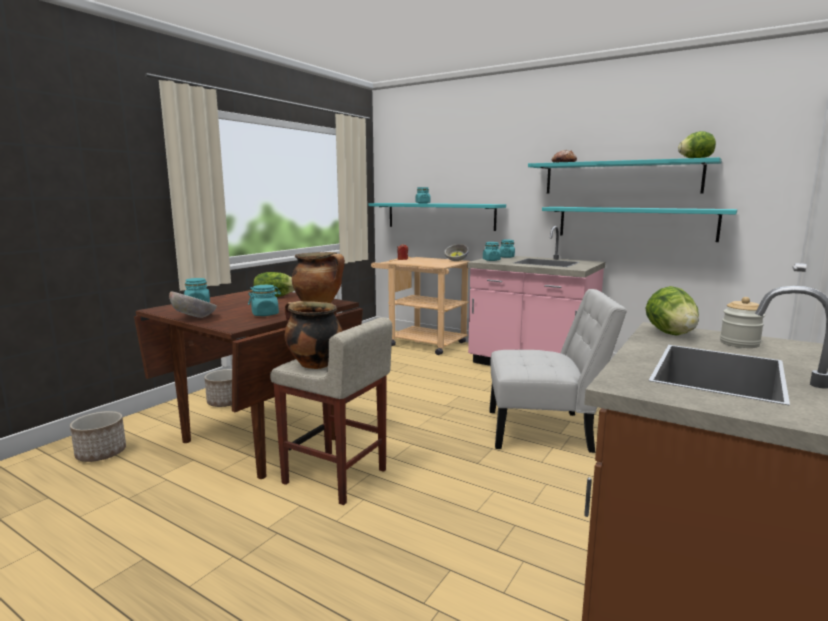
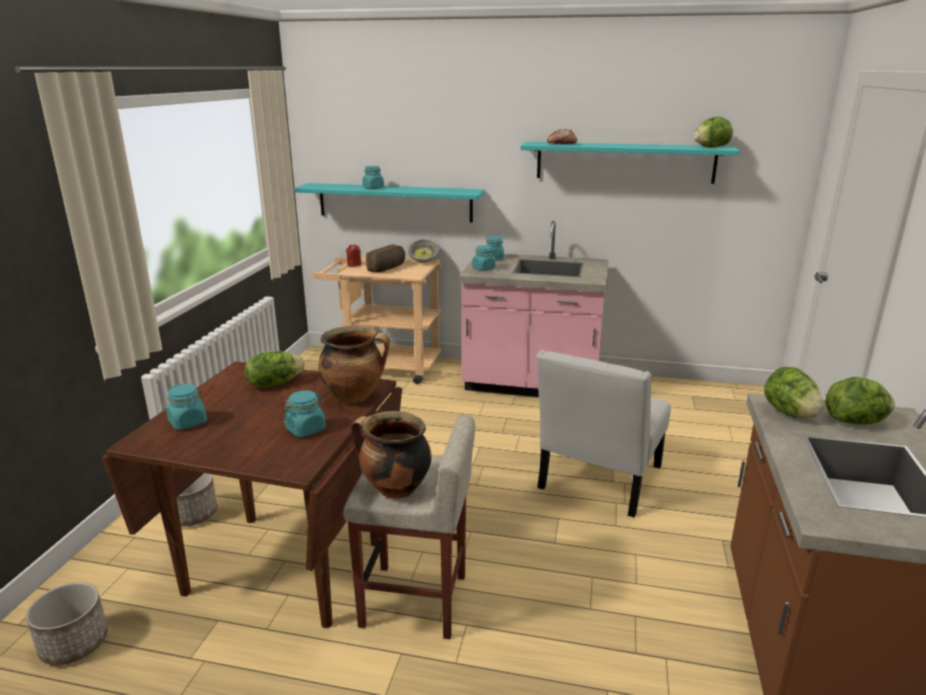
camera: 20 degrees left, 10 degrees up
(194, 318) = (217, 455): bowl -> none
(425, 262) = (388, 268): none -> bread
(545, 431) = (597, 481): white chair -> white chair turned 135 degrees clockwise
(635, 223) = (640, 215): turquoise shelf -> none
(739, 343) = (855, 422): jar -> lettuce

